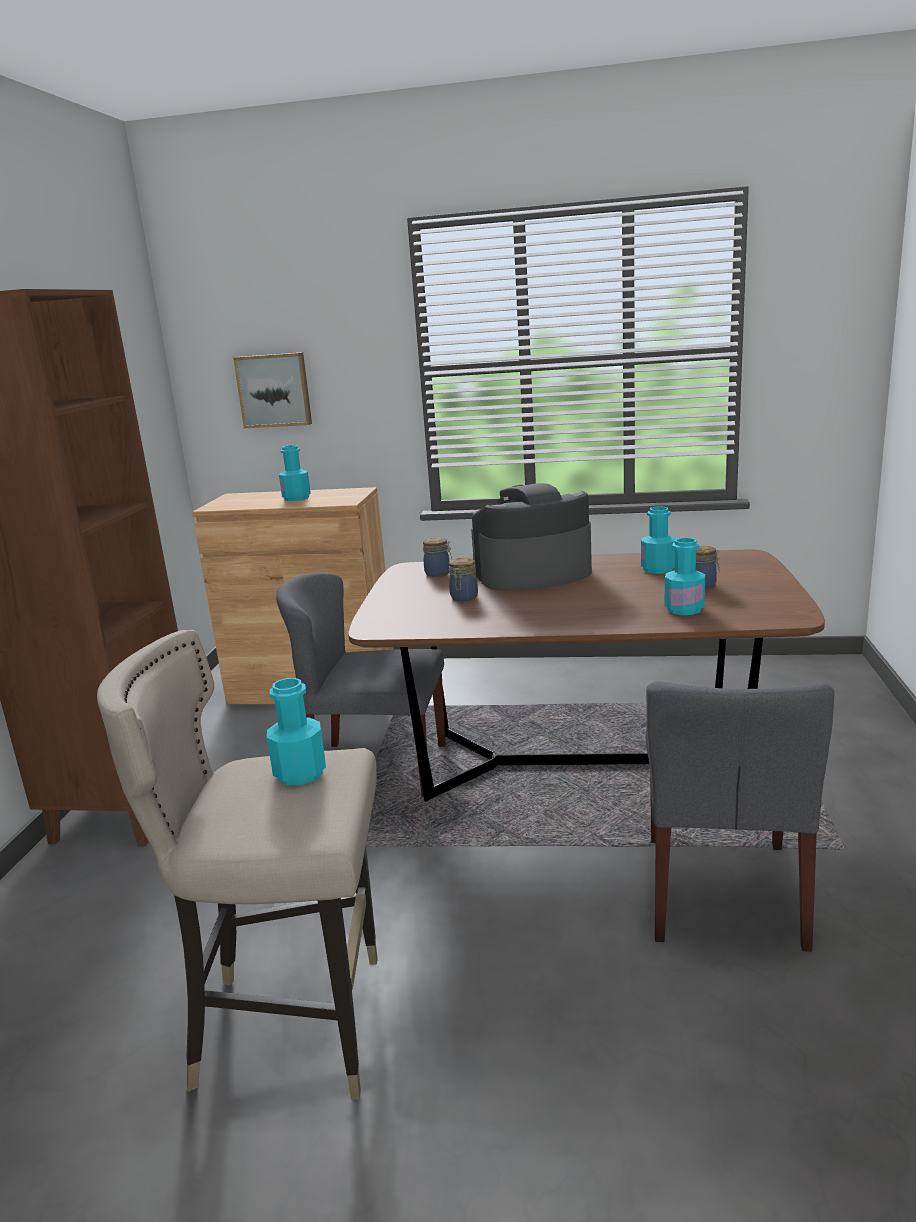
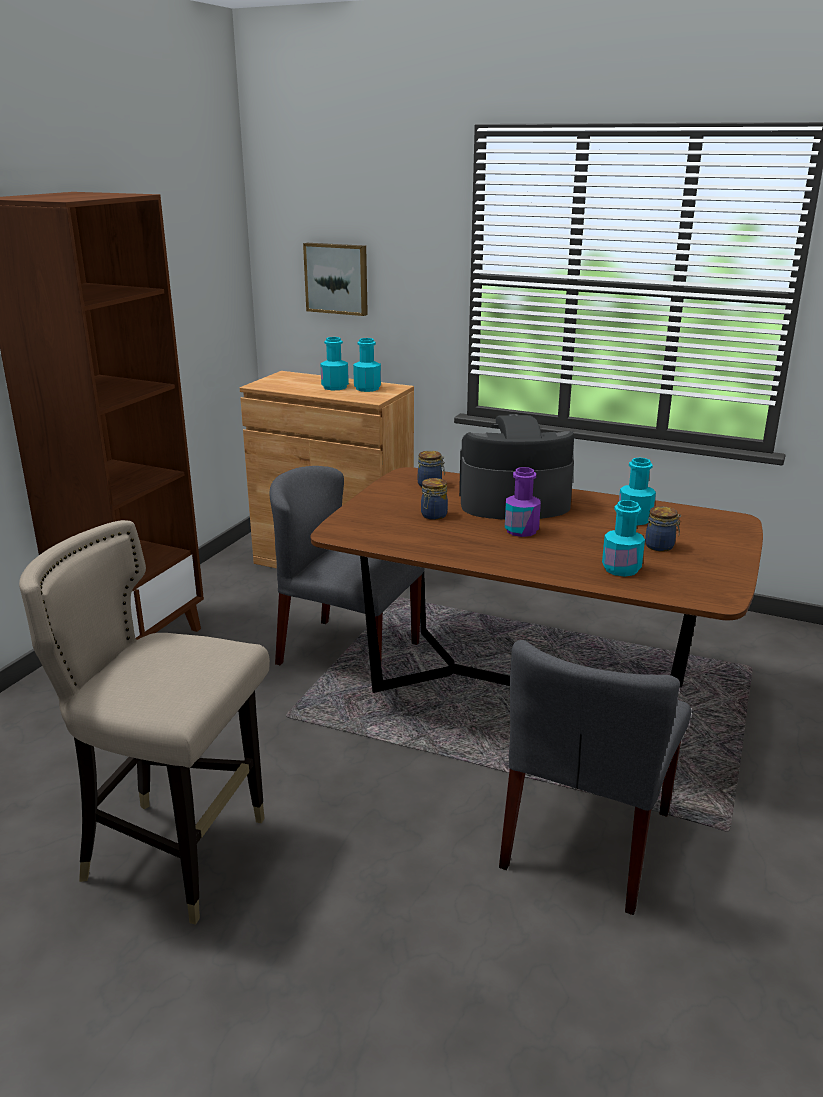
camera: 15 degrees right, 5 degrees up
(300, 773) = (193, 656): turquoise bottle -> turquoise bottle (367, 388)
(561, 595) = (521, 530): none -> purple bottle

